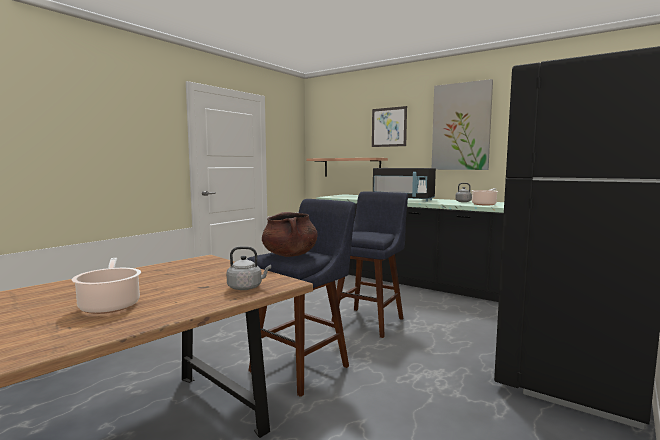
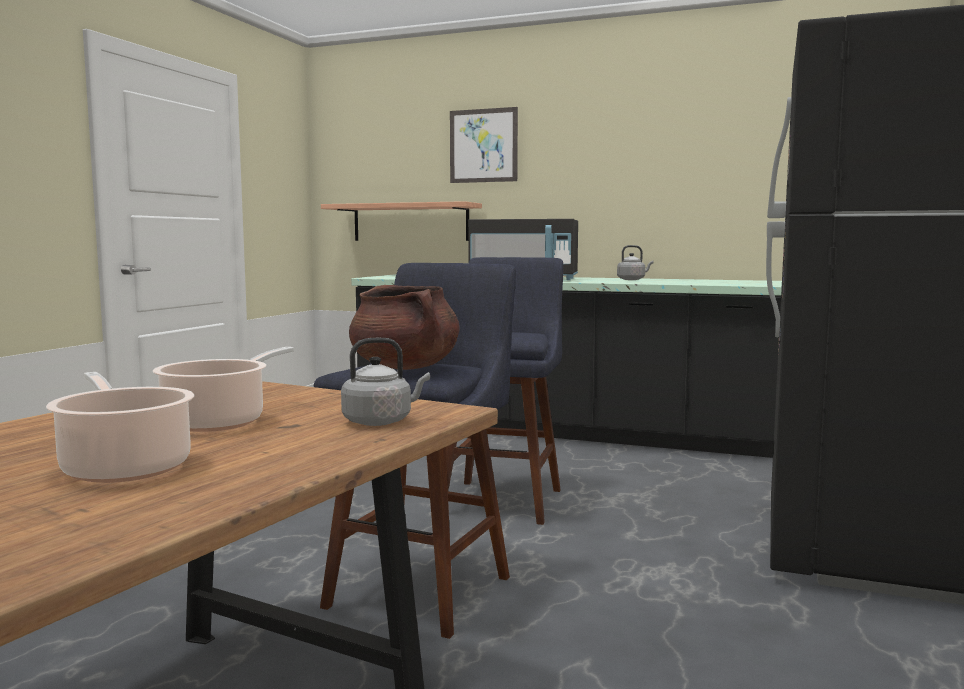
camera: 15 degrees left, 0 degrees up
(461, 127) = (618, 147): picture -> none
(484, 204) = (672, 282): cooking pot -> cooking pot (219, 421)

